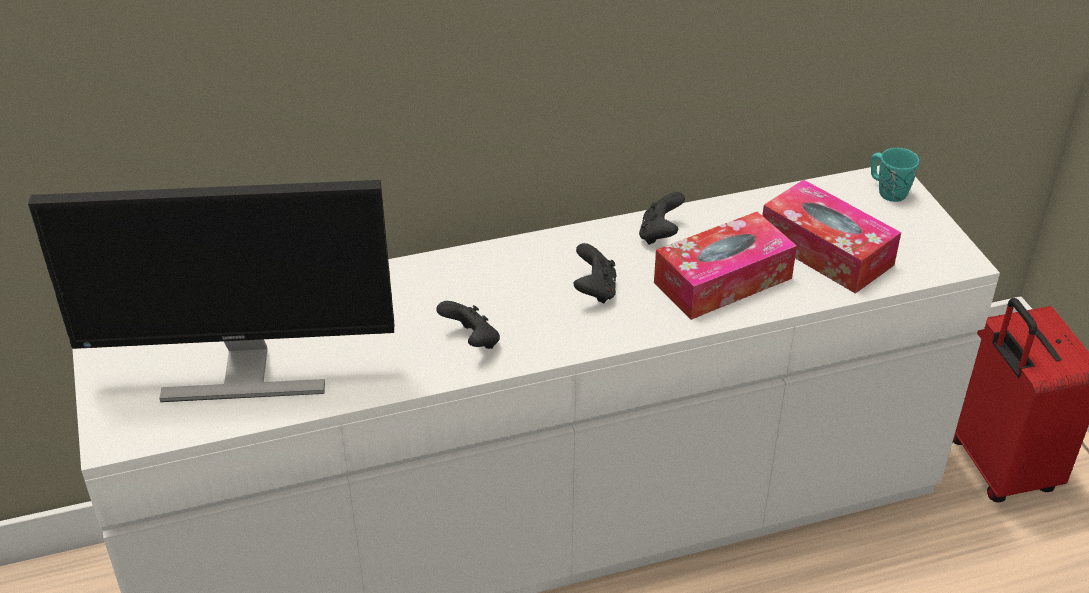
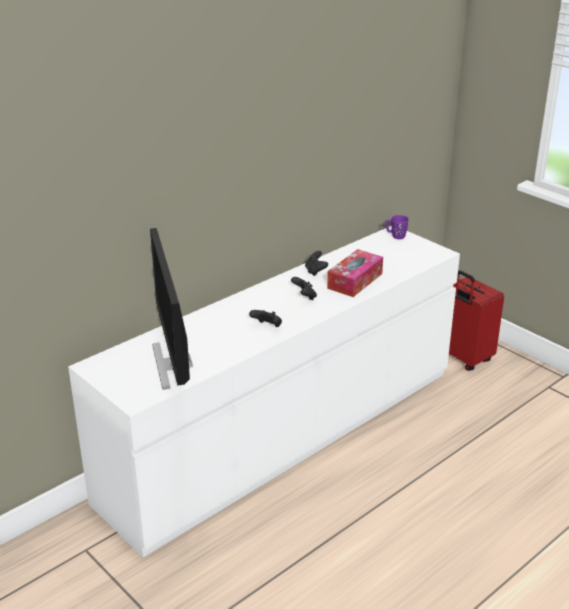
camera: 25 degrees left, 10 degrees down
(243, 373) = (174, 363): monitor -> monitor turned 105 degrees clockwise
(826, 251) = (388, 261): tissue box -> none
(887, 191) = (395, 236): turquoise mug -> purple mug

